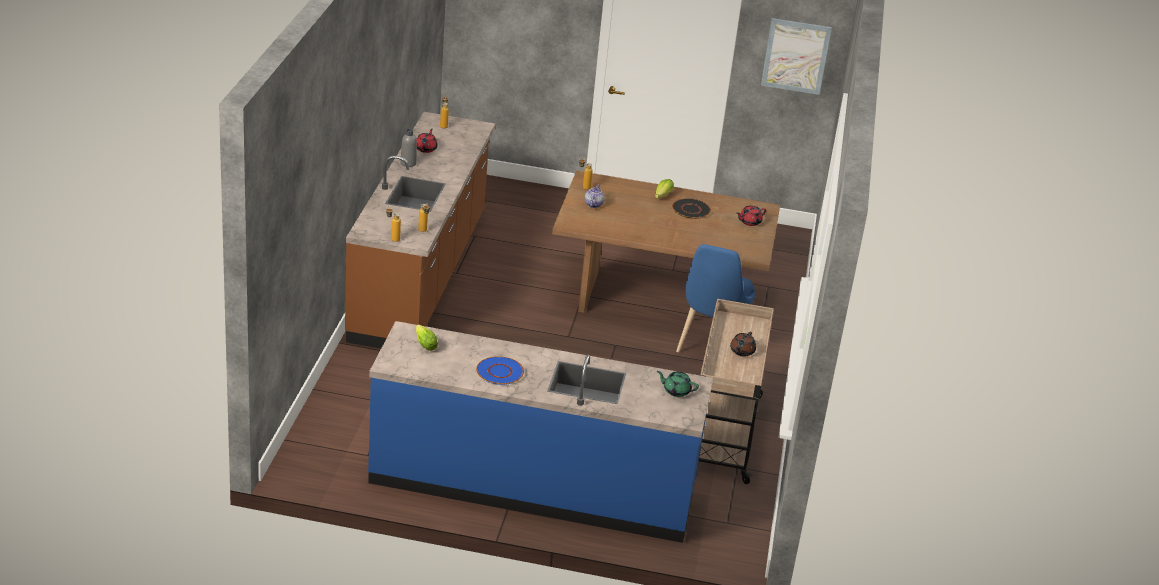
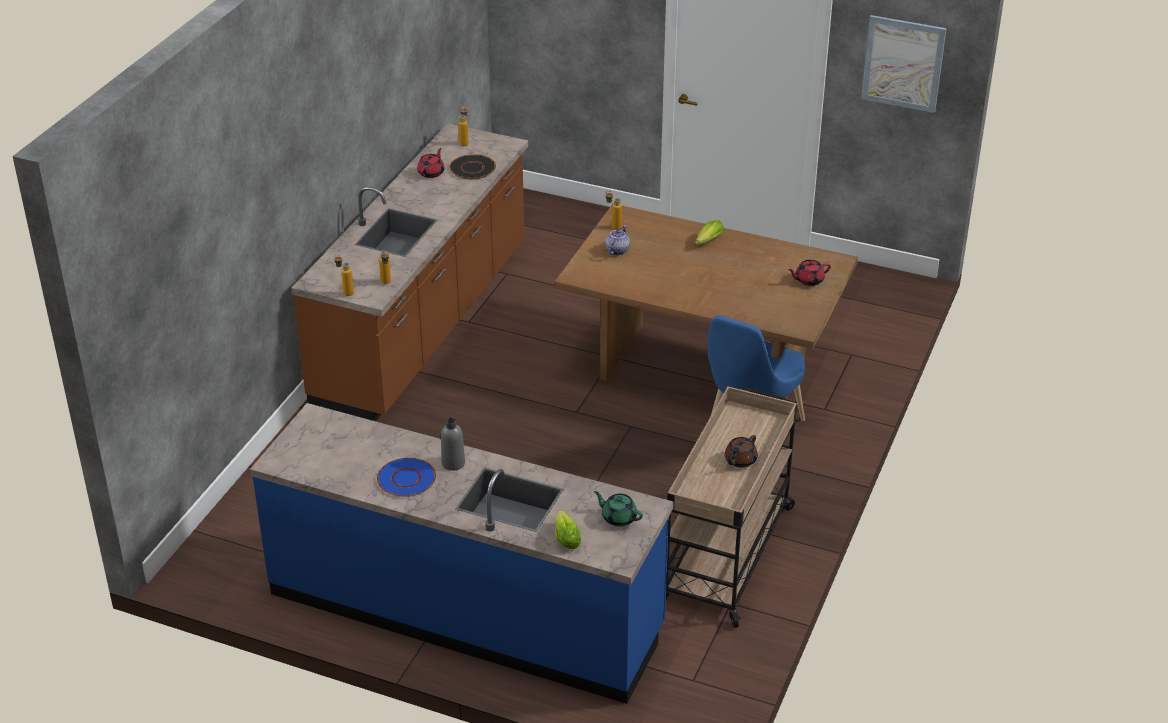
camera: 15 degrees right, 5 degrees up
(408, 163) = (402, 192): grey bottle -> grey bottle (453, 463)
(424, 343) = (329, 435): lettuce -> lettuce (566, 537)
(691, 209) = (739, 261): black plate -> black plate (472, 168)

